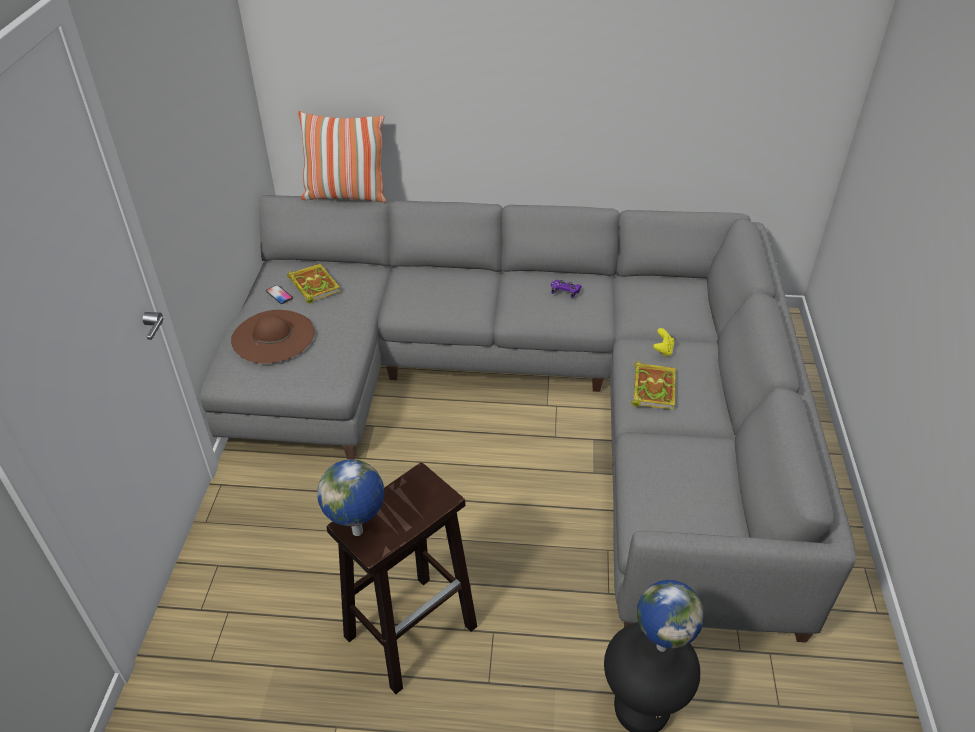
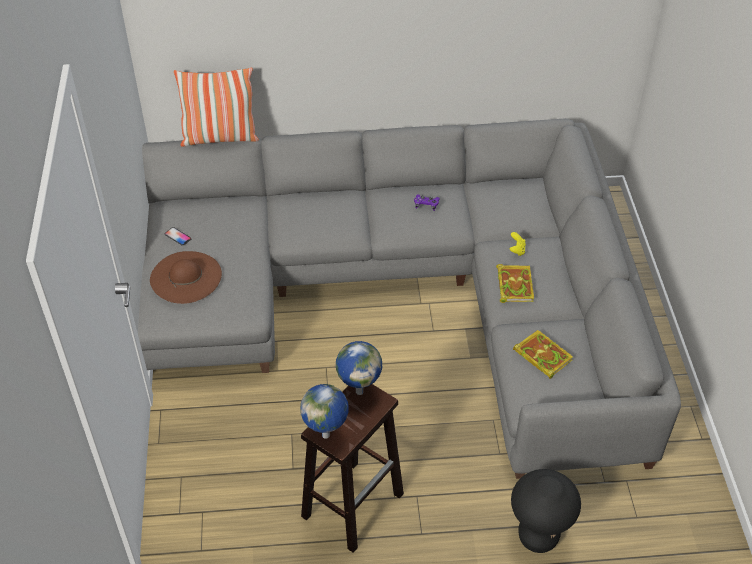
camera: 10 degrees left, 5 degrees up
(313, 285) = (205, 223): book -> book (541, 355)
(661, 645) = (552, 485): globe -> globe (359, 391)

